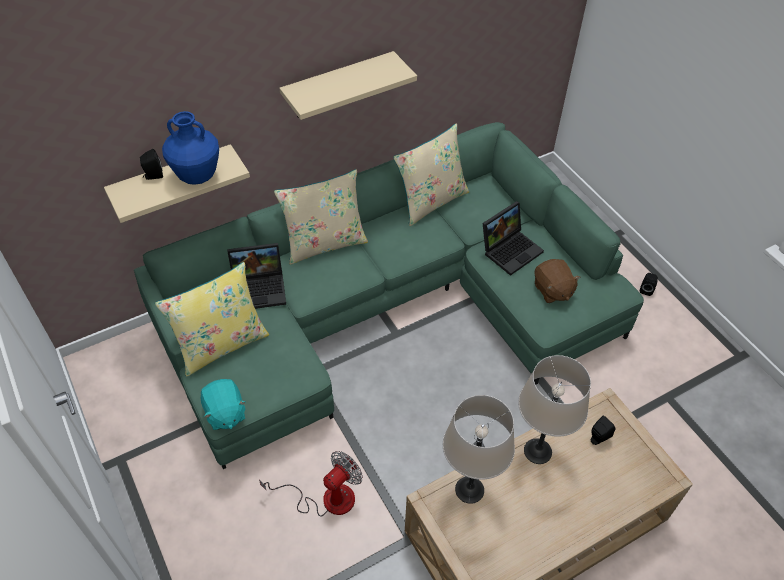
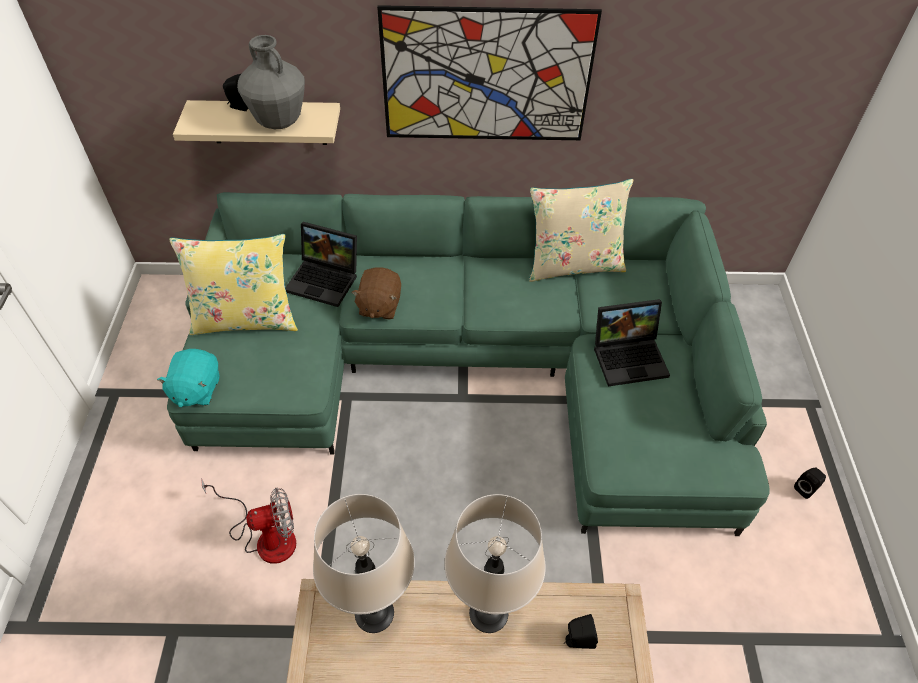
camera: 30 degrees right, 0 degrees up
(197, 176) = (278, 122): blue vase -> grey vase
(324, 243) = (424, 262): beige pillow -> none
(338, 86) = (486, 77): beige shelf -> picture
(552, 290) = (648, 427): brown plush toy -> brown plush toy (379, 306)

